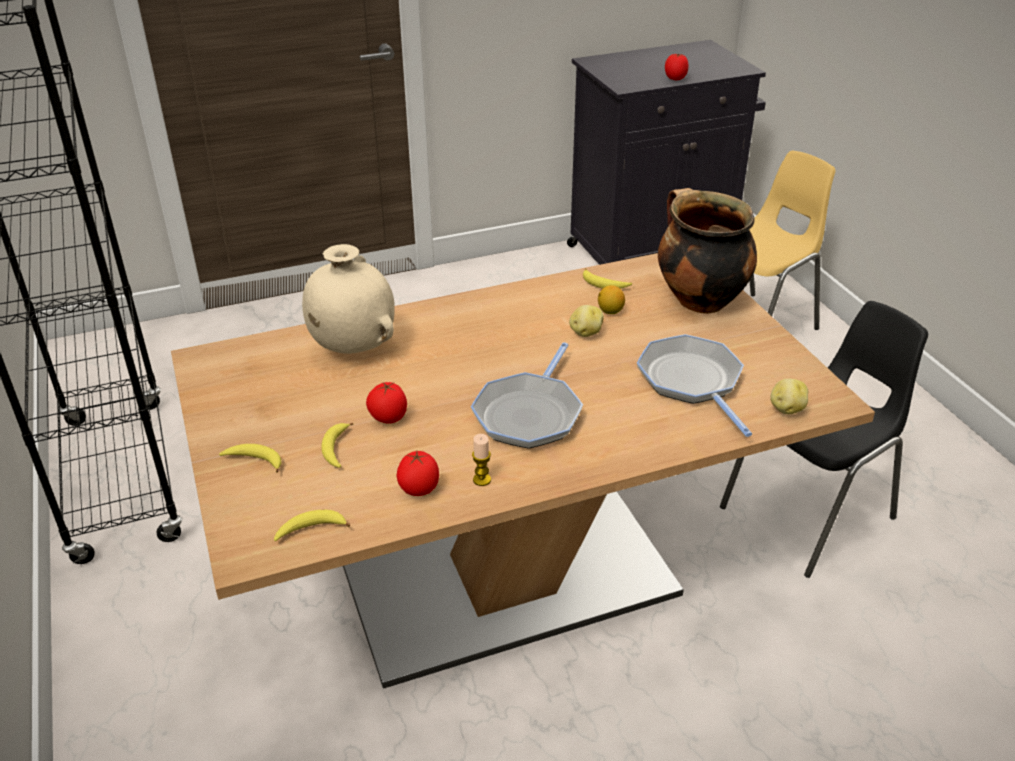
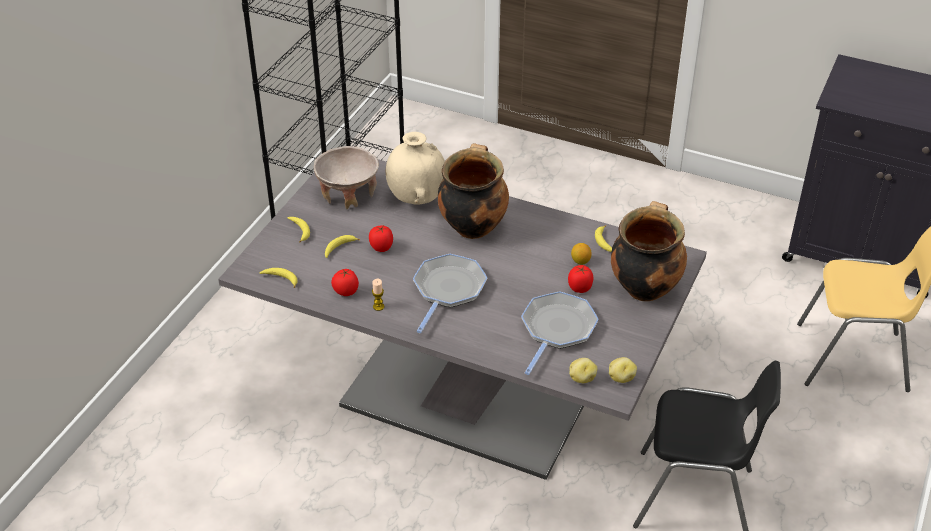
camera: 45 degrees right, 5 degrees up
(260, 388) = (348, 194): none -> beige bowl
(456, 340) = (472, 226): none -> cooking pot
(508, 578) = (465, 400): brown dining table -> grey dining table
(529, 414) = (448, 290): frying pan -> frying pan turned 135 degrees clockwise
(585, 332) = (546, 265): potato -> potato (621, 377)
(675, 78) = (887, 112): tomato -> tomato (580, 288)

